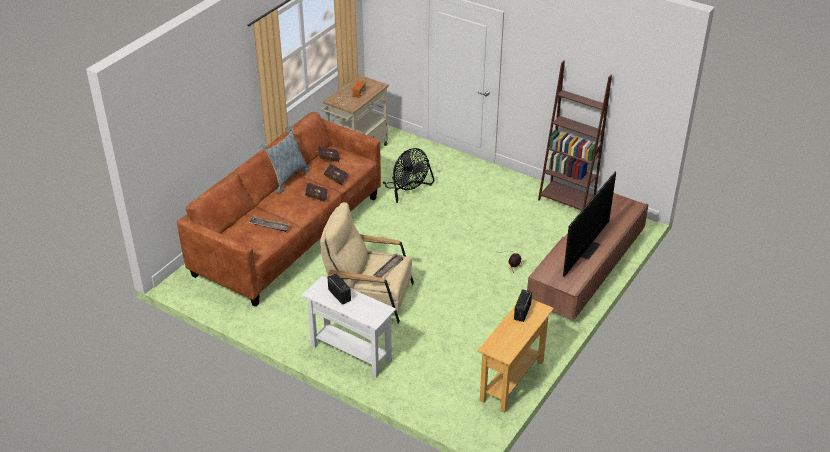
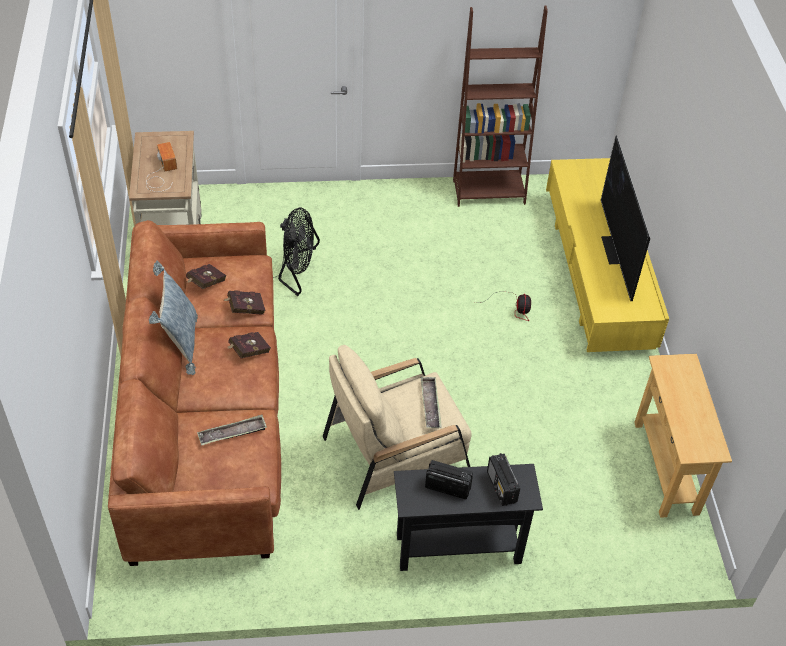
camera: 40 degrees left, 10 degrees up
(351, 353) = (458, 549): white console table -> black console table
(522, 312) = (672, 380): radio -> radio (501, 487)
(587, 270) = (598, 273): brown tv stand -> yellow tv stand

